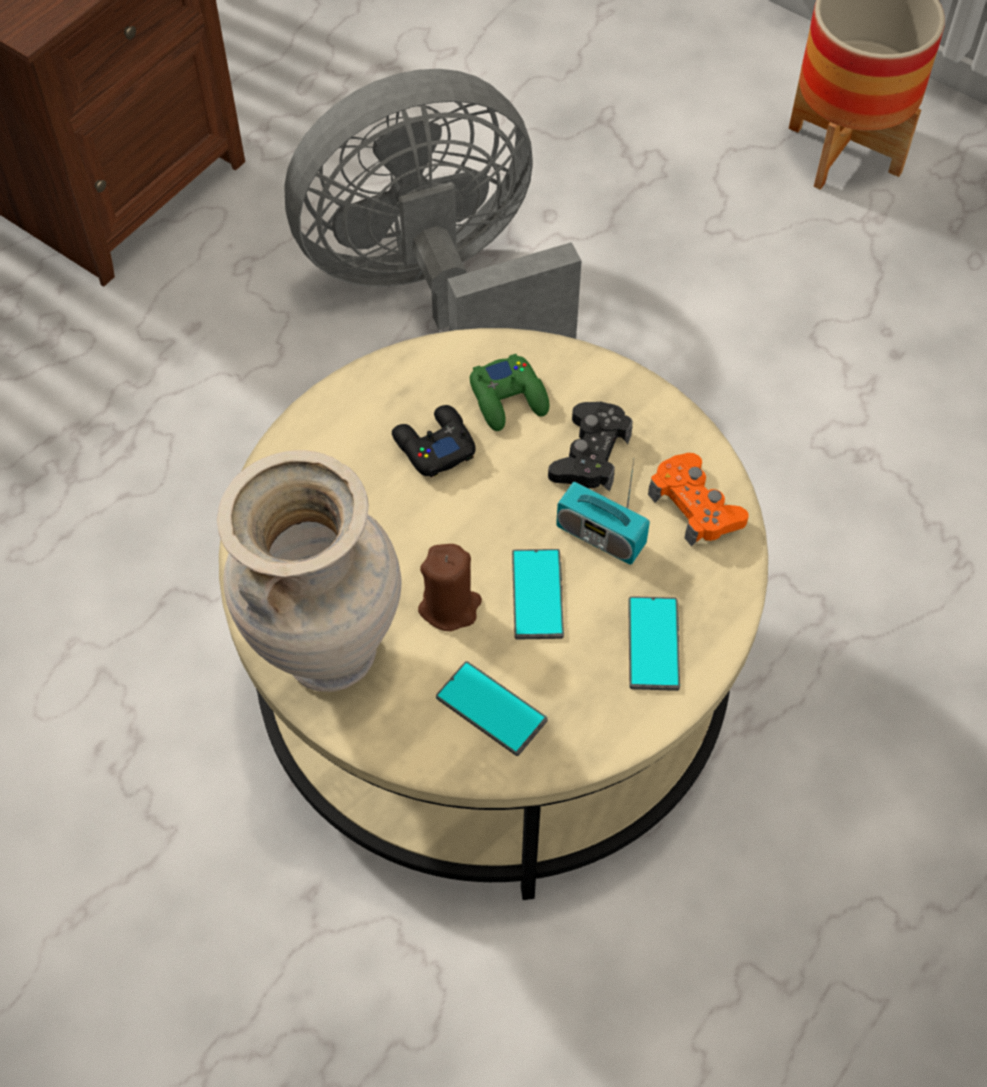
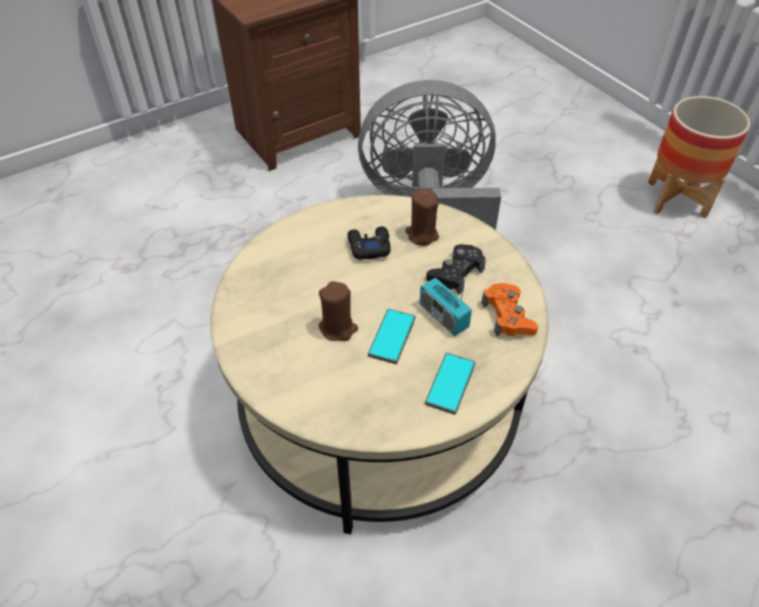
camera: 20 degrees right, 10 degrees down
(327, 653) = (257, 332): beige vase -> none
(491, 709) = (335, 390): phone -> none
(509, 399) = (422, 235): green game controller -> brown candle

